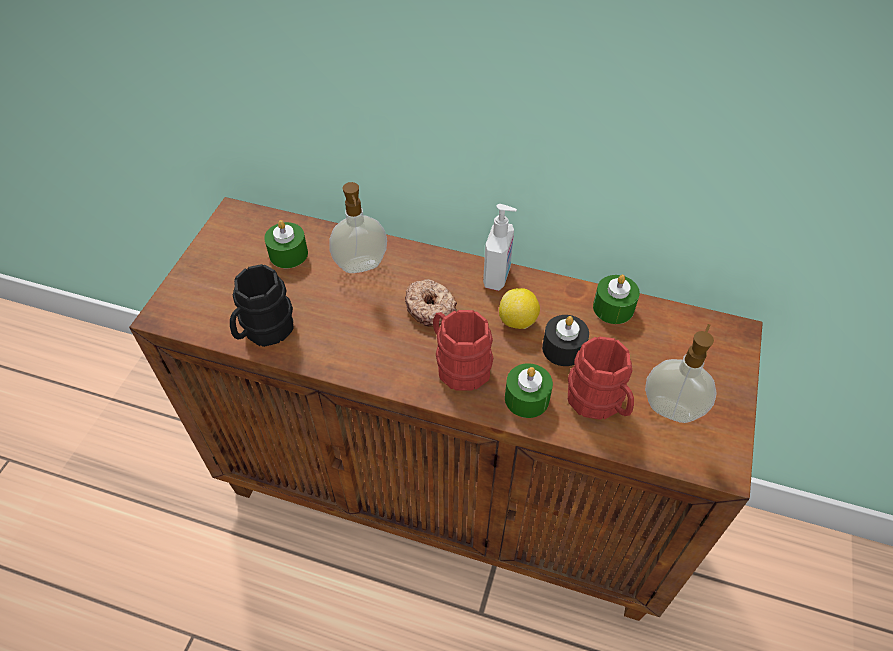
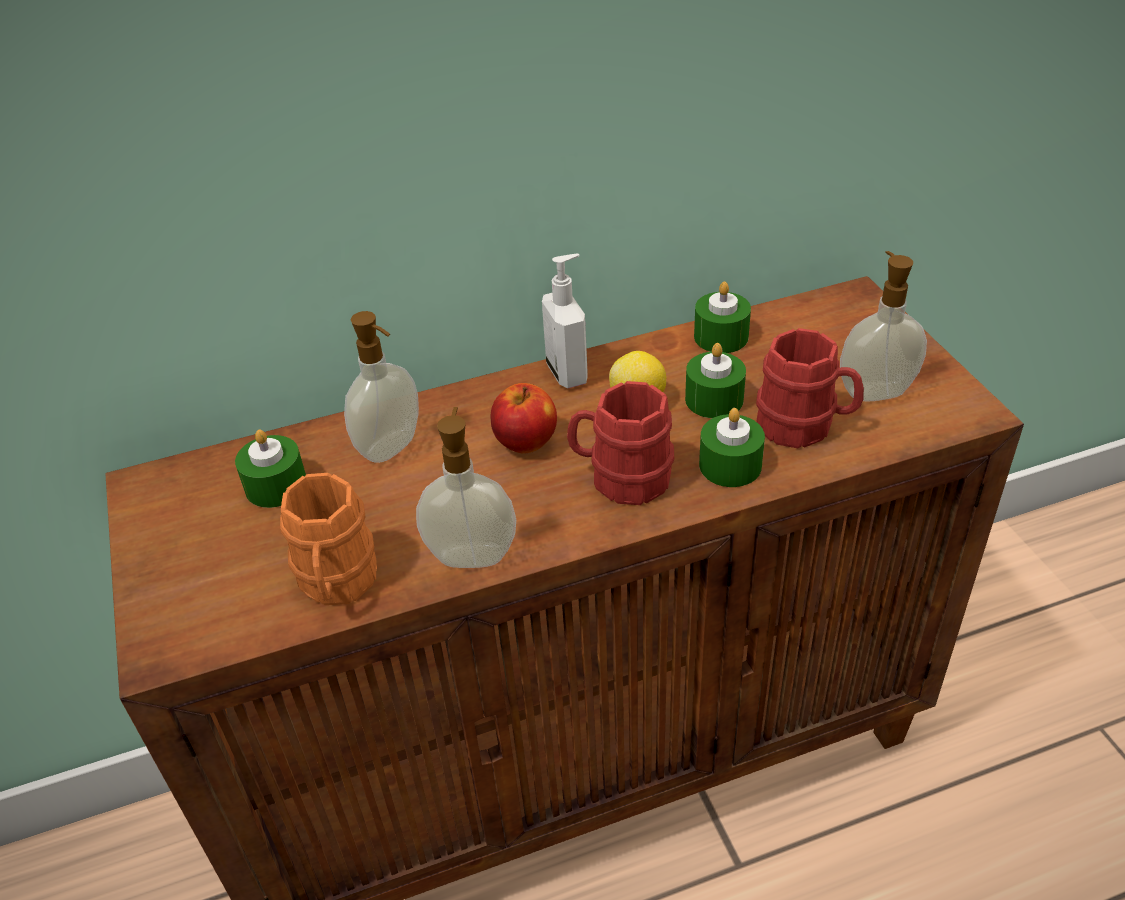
camera: 35 degrees left, 10 degrees down
(264, 331) = (337, 584): black mug -> orange mug
(339, 358) = (472, 554): none -> soap dispenser
(430, 308) = (525, 442): donut -> apple
(563, 348) = (714, 399): black candle -> green candle

